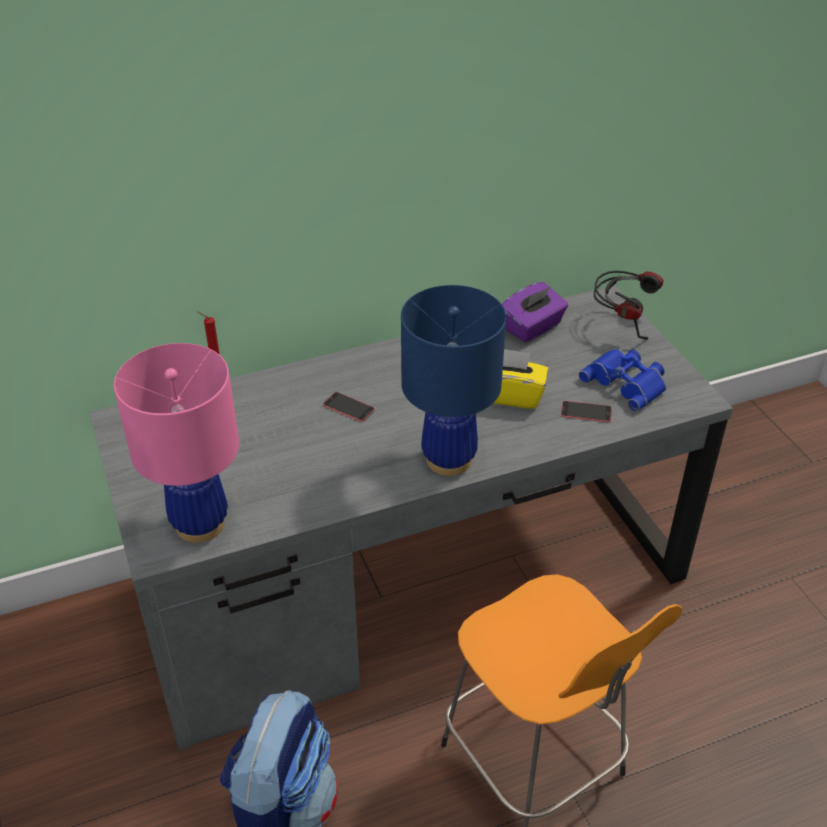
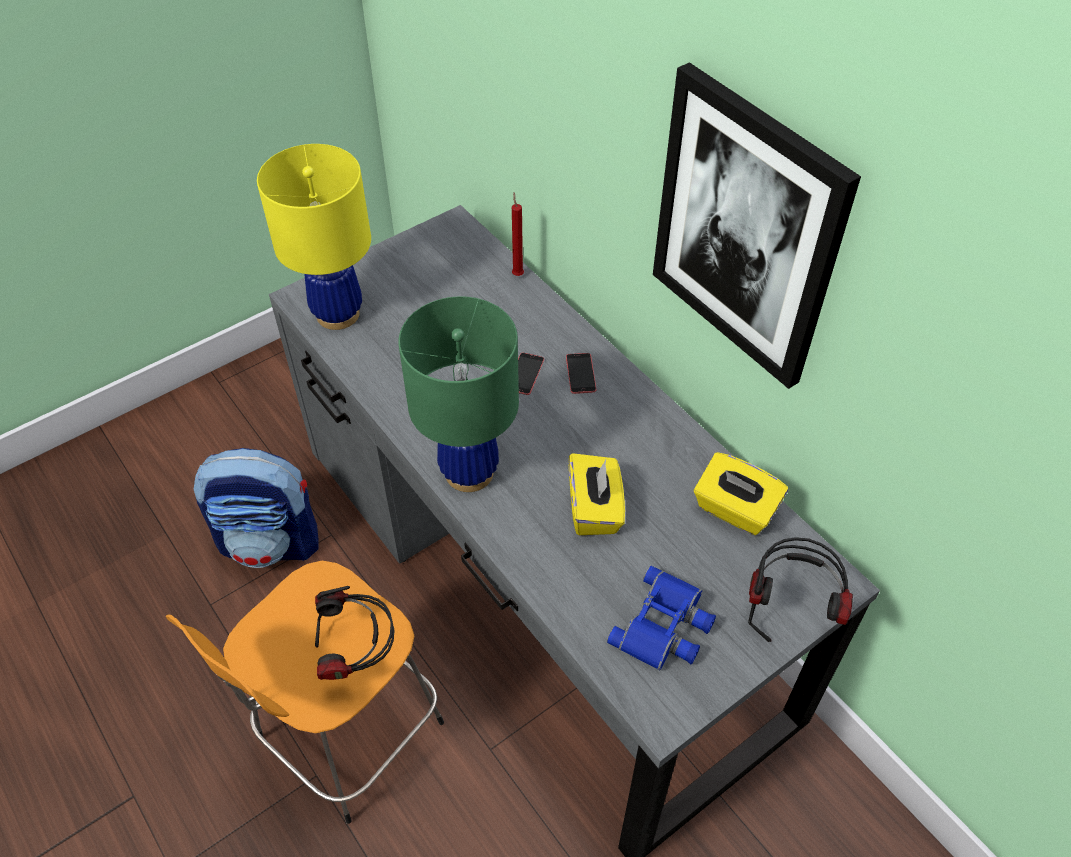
camera: 75 degrees right, 10 degrees up
(200, 525) = (337, 314): pink table lamp -> yellow table lamp
(444, 135) = (746, 229): none -> picture
(449, 460) = (469, 472): blue table lamp -> green table lamp
(532, 328) = (734, 510): purple tissue box -> yellow tissue box
(568, 618) = (357, 655): none -> headphones
(586, 412) = (591, 588): phone -> phone (580, 373)

